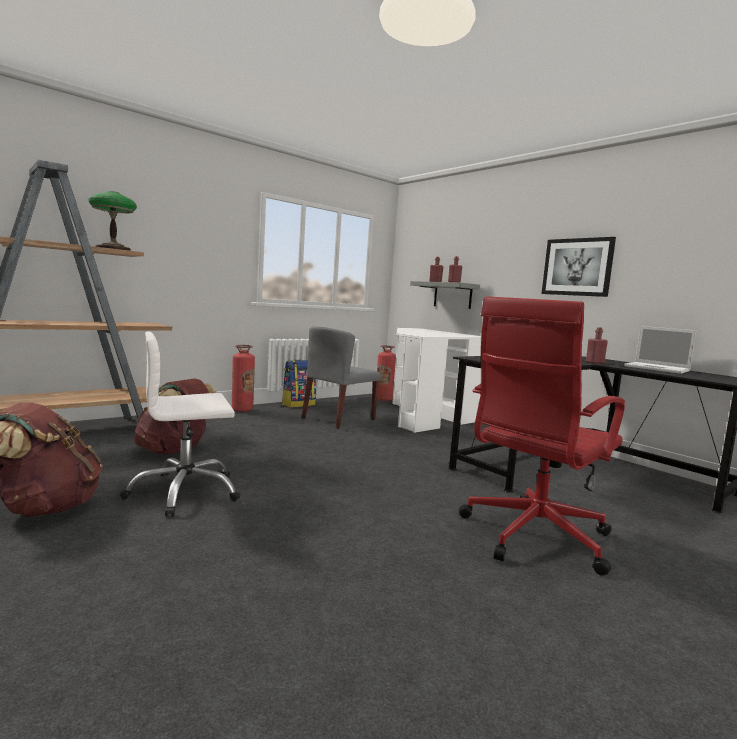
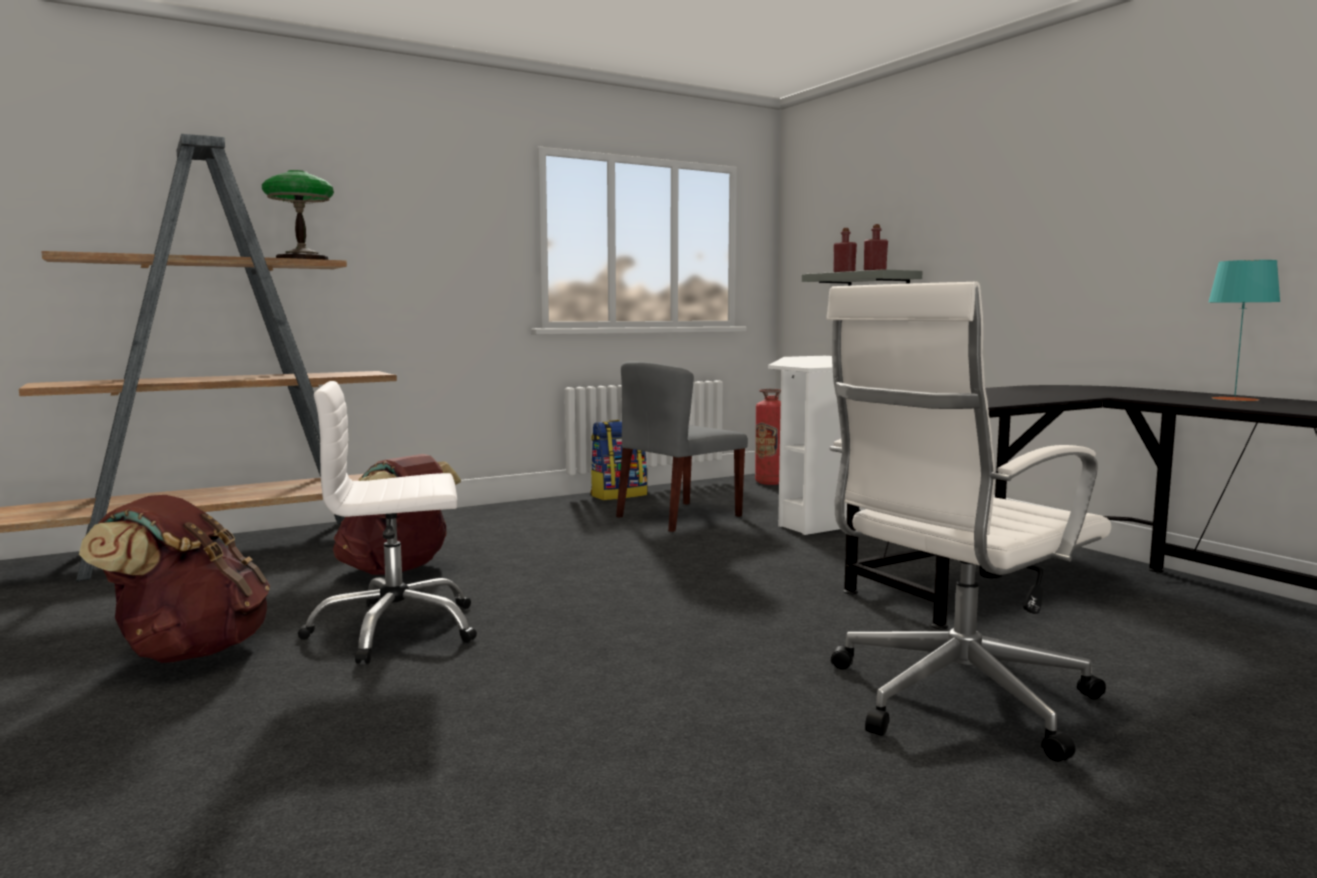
camera: 10 degrees right, 0 degrees up
(242, 410) = (523, 506): fire extinguisher -> none
(532, 537) = (953, 699): red office chair -> white office chair
(577, 267) = (1088, 224): picture -> none
(594, 362) = (1112, 395): red bottle -> none
(658, 368) = (1234, 399): laptop -> turquoise table lamp

